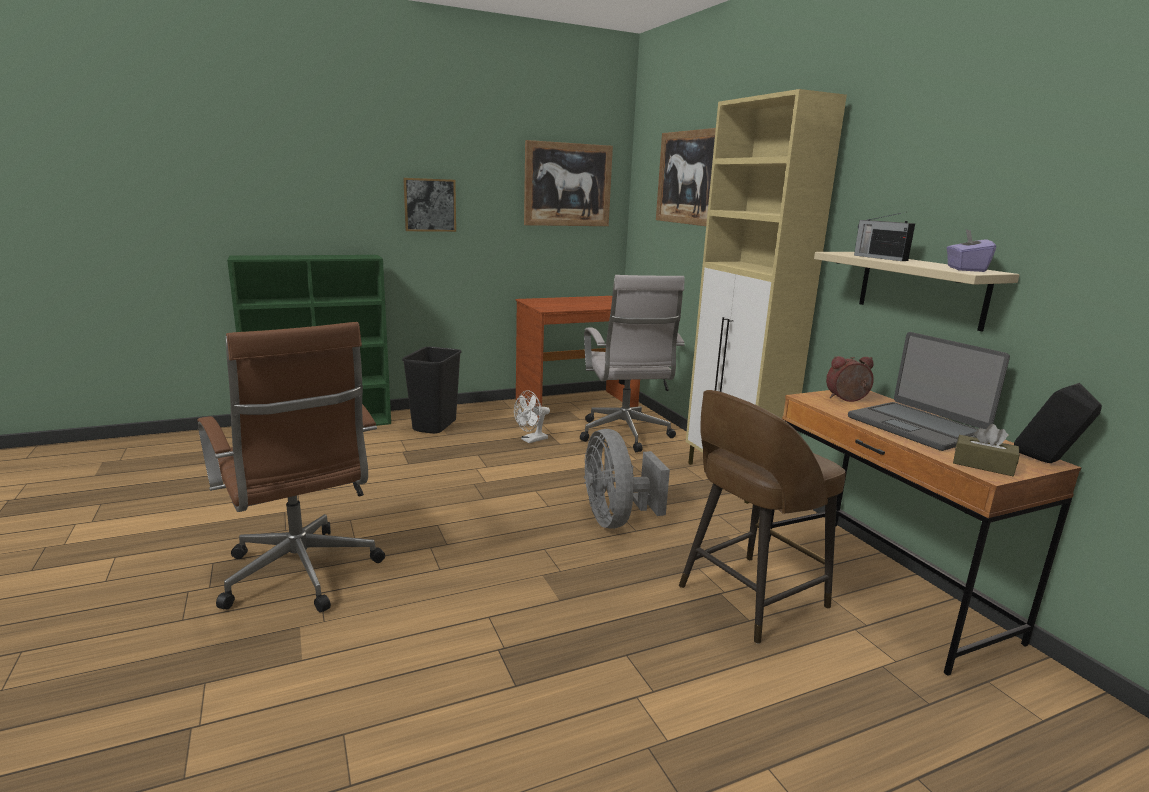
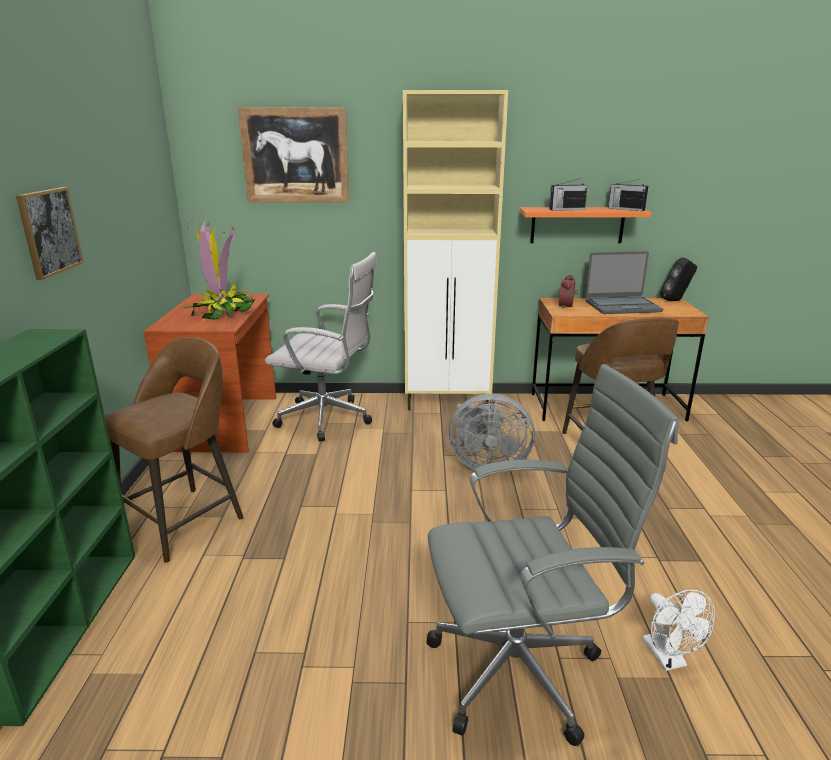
camera: 65 degrees left, 5 degrees up
(302, 576) = (523, 670): brown office chair -> grey office chair
(435, 426) = (185, 521): black trash can -> brown stool
(531, 440) = (292, 467): white fan -> white fan (668, 659)
(568, 185) = (141, 174): picture -> none
(578, 305) = (223, 312): none -> potted plant
(921, 289) = (577, 225): beige shelf -> orange shelf
(965, 269) = (625, 209): purple tissue box -> radio
(983, 465) = (681, 311): brown tissue box -> none

